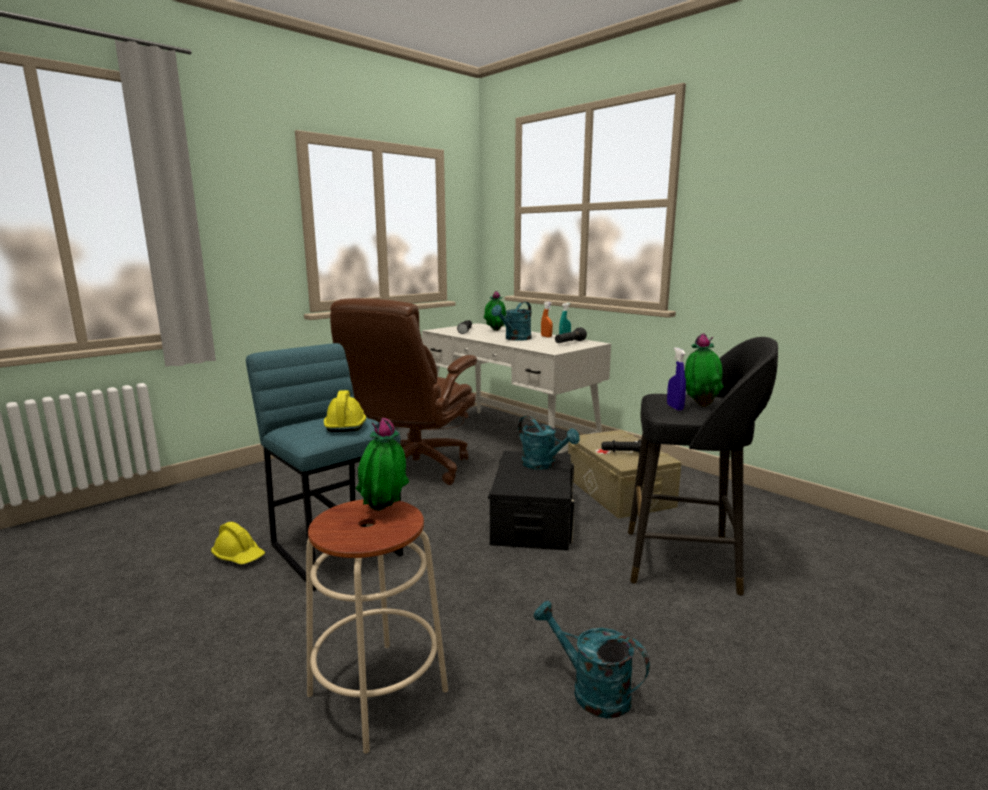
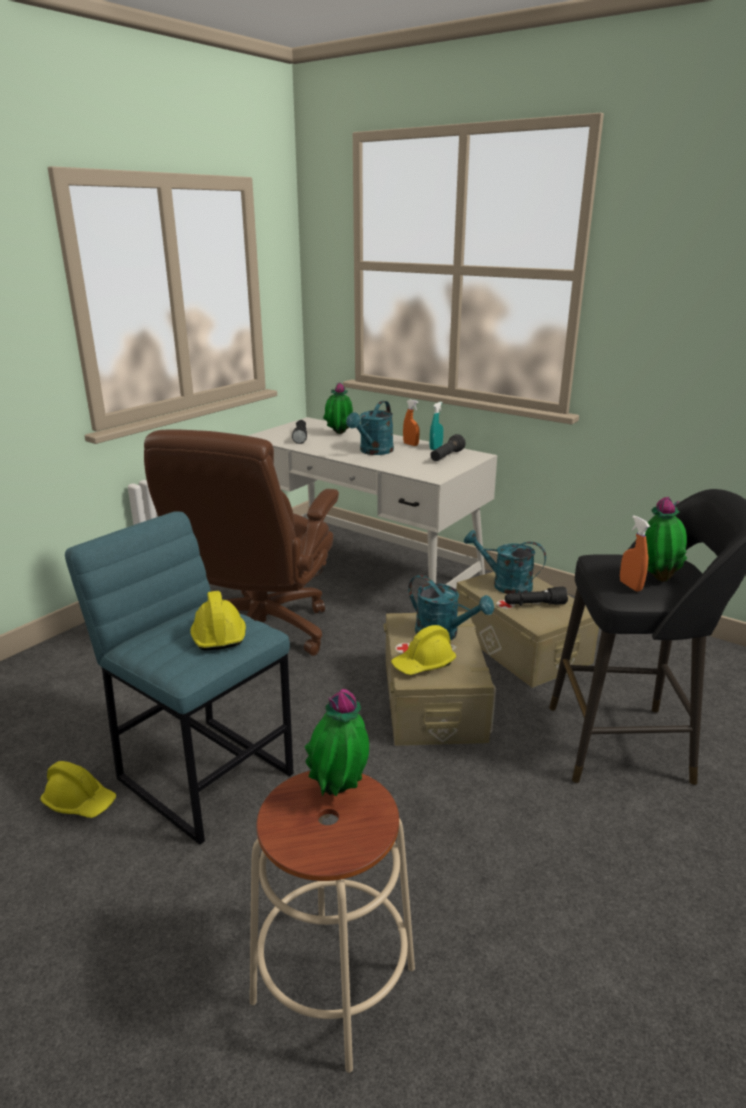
camera: 10 degrees left, 10 degrees up
(519, 481) = (423, 664): none -> yellow hard hat
(532, 519) = (433, 699): black storage box -> beige storage box
(591, 690) = (573, 941): turquoise watering can -> turquoise watering can (505, 585)
(674, 408) = (630, 586): blue spray bottle -> orange spray bottle

